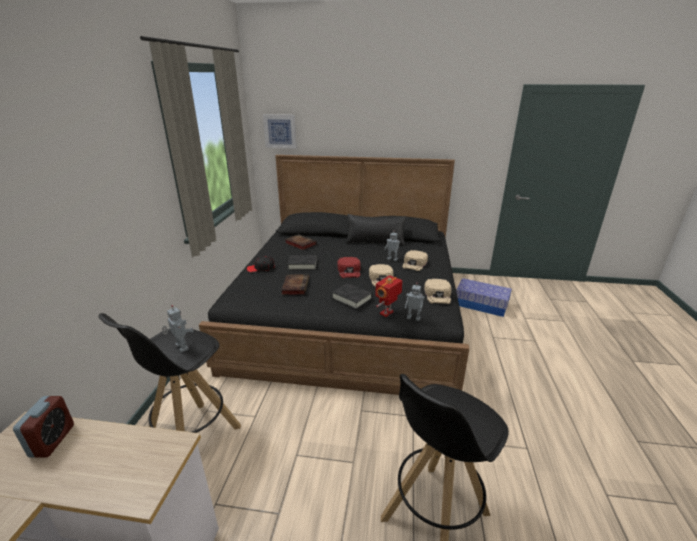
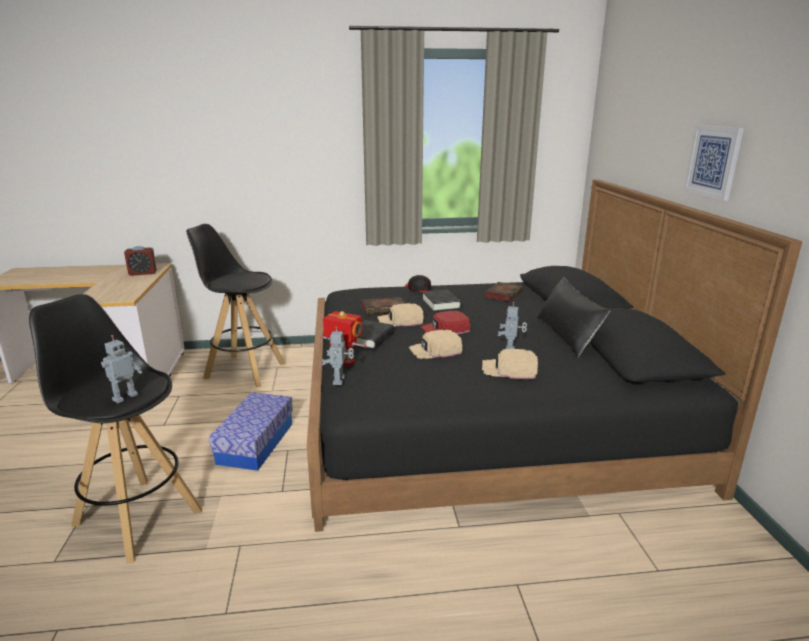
camera: 75 degrees right, 5 degrees down
(181, 348) = (237, 280): toy robot -> toy robot (124, 397)
(280, 131) = (608, 145): picture -> picture (713, 161)
(438, 295) = (412, 393): beige cap -> beige cap (400, 320)
(481, 304) = (641, 568): storage box -> storage box (256, 443)

